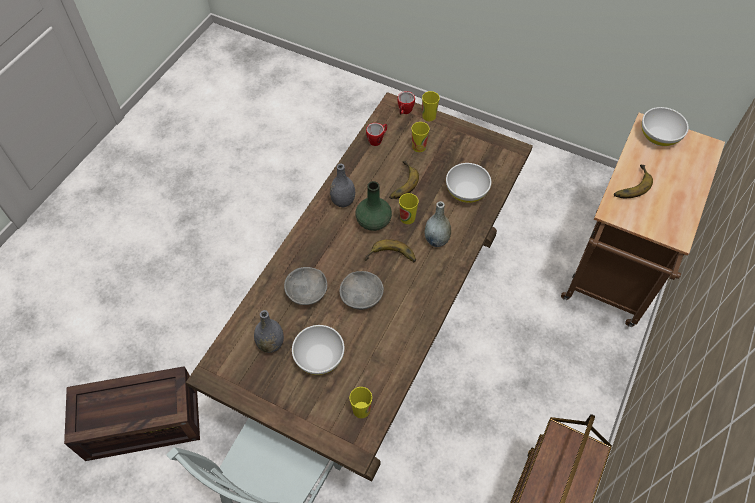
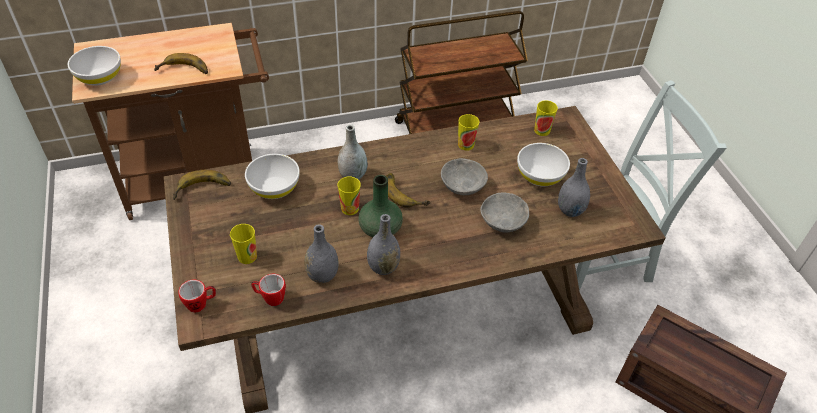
camera: 135 degrees left, 10 degrees down
(368, 170) = (322, 275): none -> grey vase
(399, 182) = (313, 240): banana -> banana (203, 190)
(429, 116) = (189, 277): cup -> cup (466, 145)

